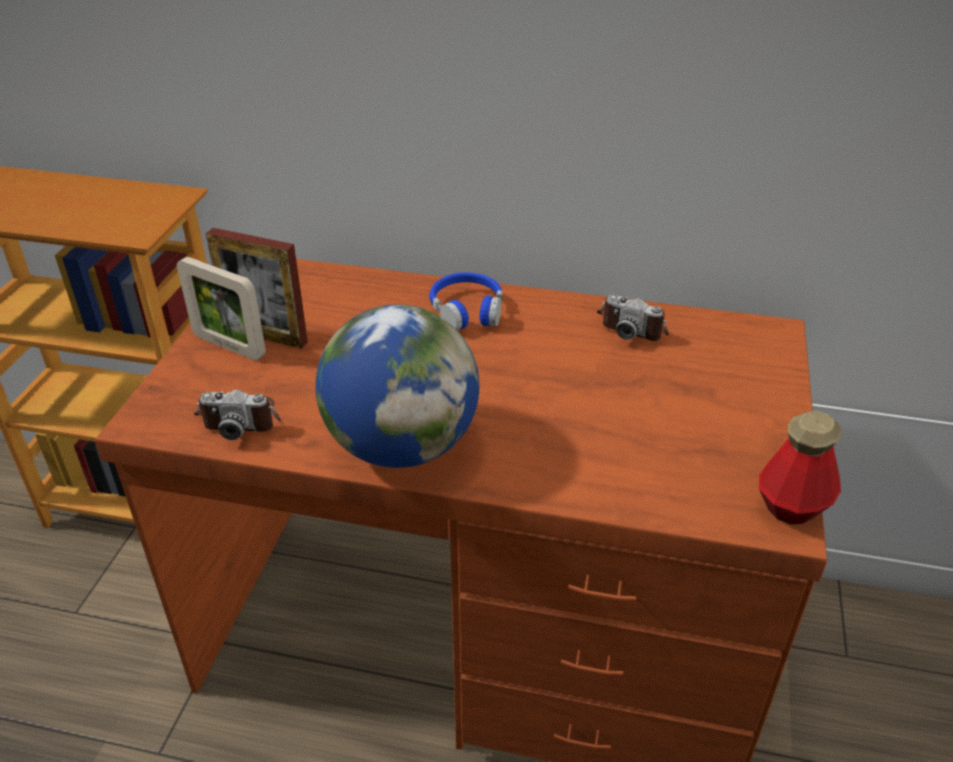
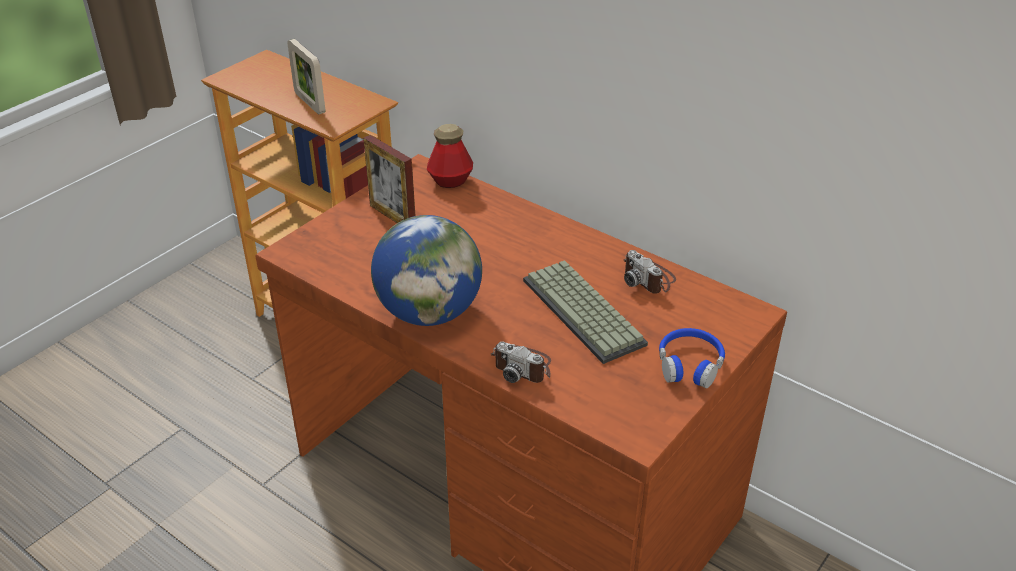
camera: 25 degrees right, 0 degrees up
(229, 346) = (365, 217): picture frame -> picture frame (310, 103)
(241, 418) = (344, 266): camera -> camera (523, 366)
(467, 310) = (537, 235): blue headphones -> blue headphones (690, 365)
(595, 385) = (586, 312): none -> keyboard
(792, 506) = (654, 429): bottle -> bottle (450, 181)

